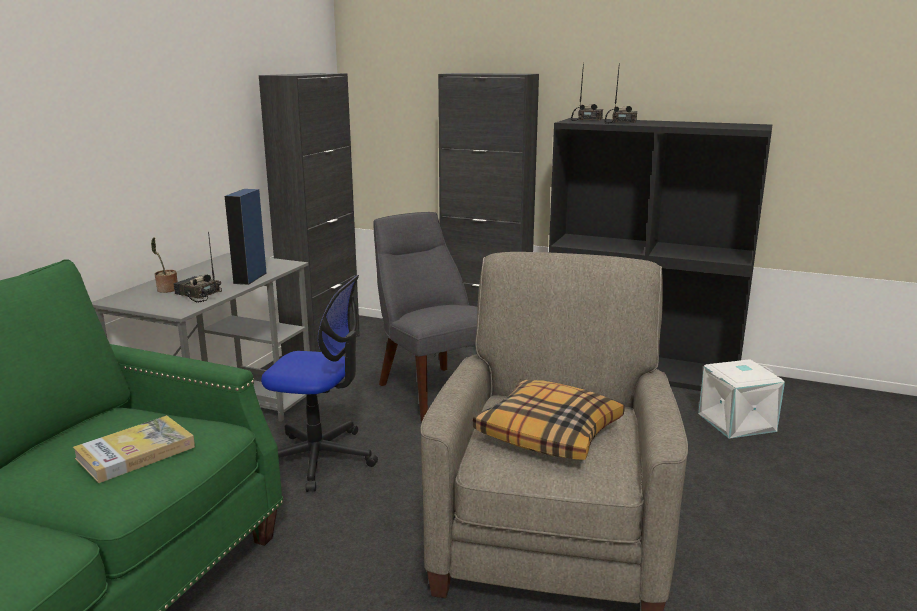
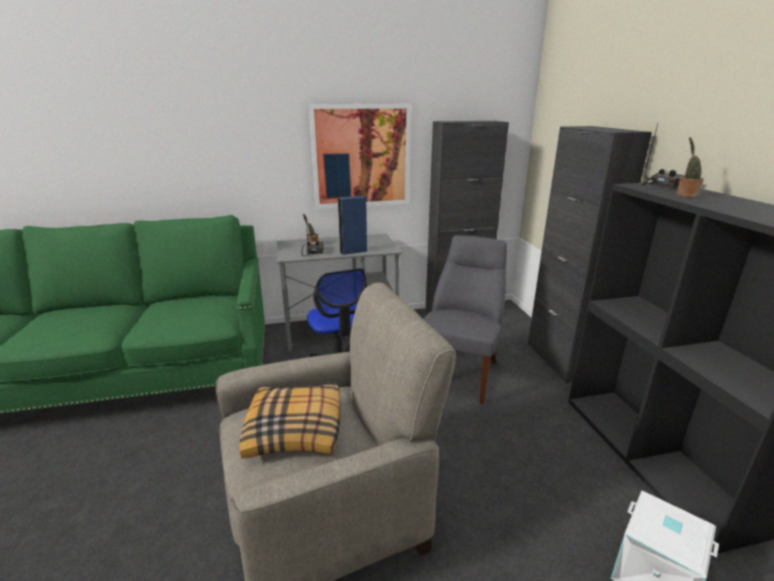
camera: 55 degrees right, 5 degrees up
(136, 452) = (180, 317): book -> none
(184, 134) = (361, 156): none -> picture
(621, 122) = (685, 195): radio -> potted plant

